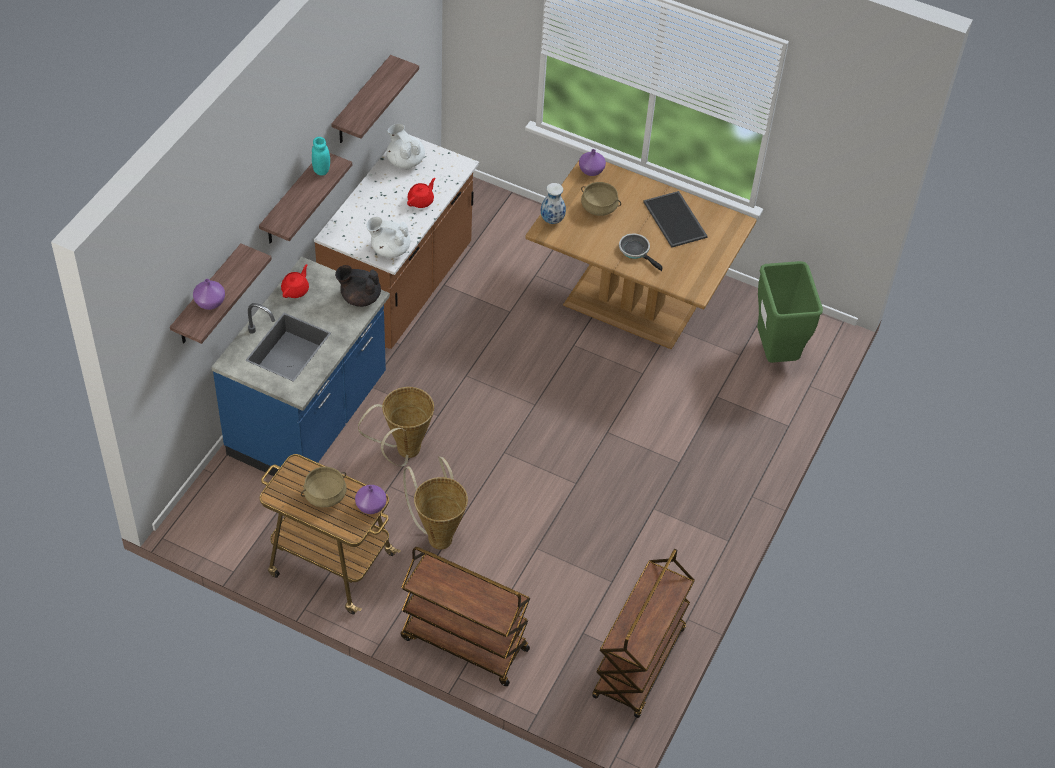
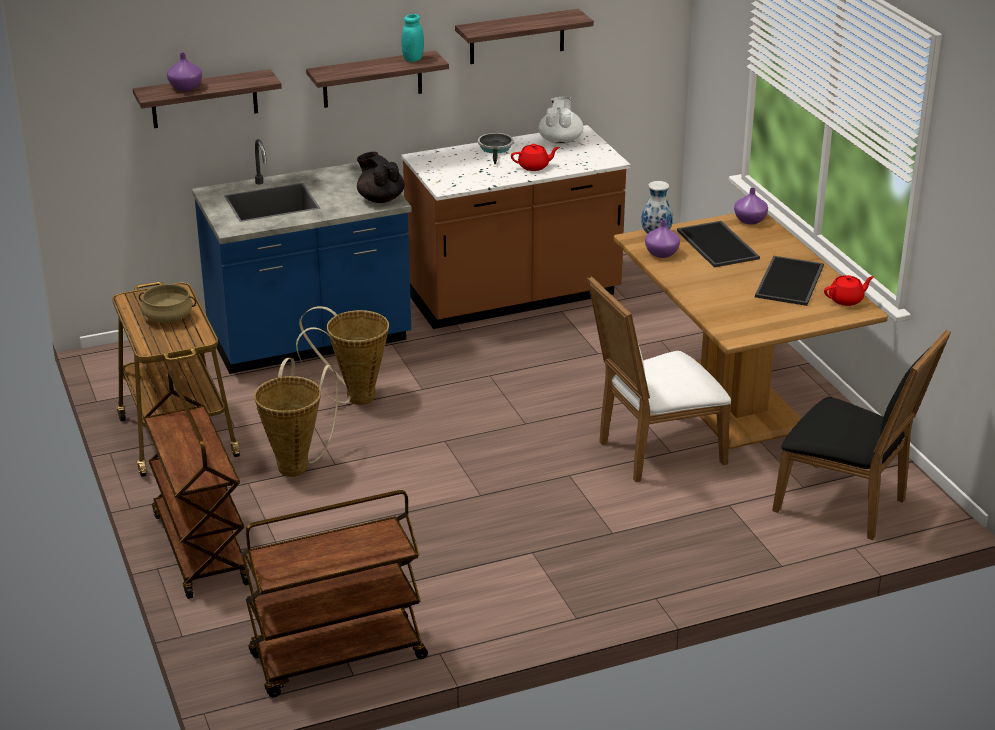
camera: 45 degrees right, 20 degrees down
(296, 290) = (335, 175): red teapot -> red teapot (846, 300)
(371, 506) = (191, 340): purple vase -> purple vase (662, 254)
(389, 249) = (456, 182): white teapot -> none
(599, 207) = (719, 245): beige cooking pot -> tray
(633, 380) = (654, 452): none -> white chair
(636, 251) = (711, 285): frying pan -> frying pan (496, 149)
(776, 354) = (848, 505): green trash can -> black chair

